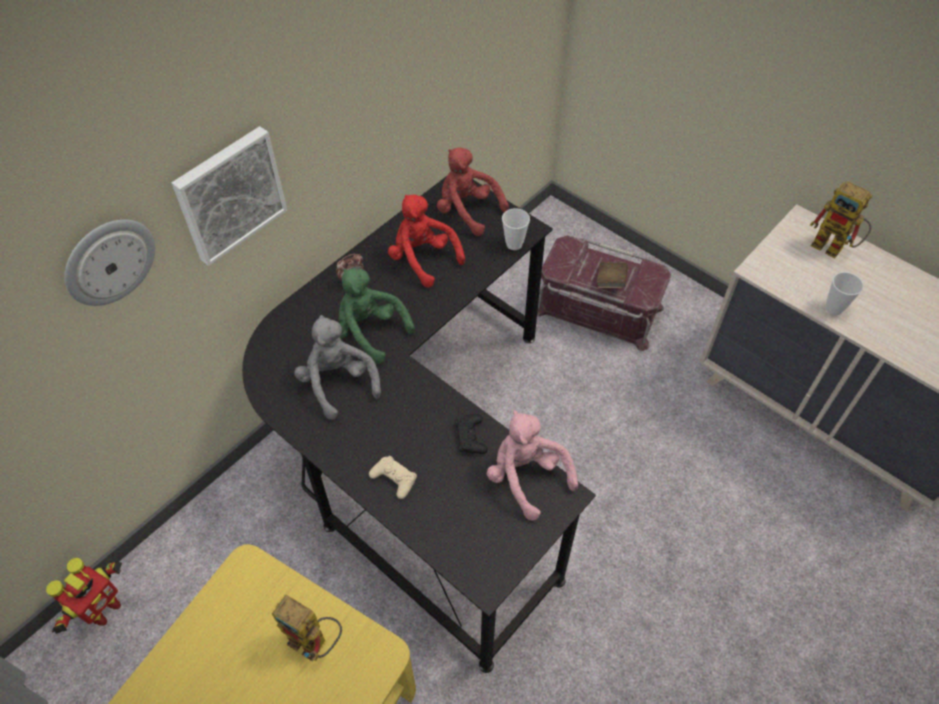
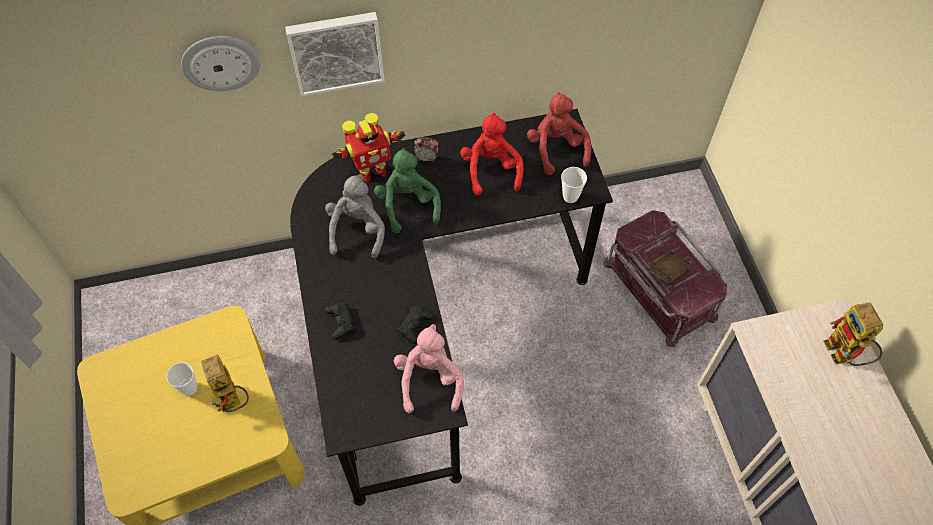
camera: 35 degrees right, 5 degrees up
(103, 610) = (154, 295): toy robot -> toy robot (371, 171)
(394, 478) = (340, 322): beige game controller -> black game controller
(834, 308) = (792, 405): cup -> cup (189, 388)

